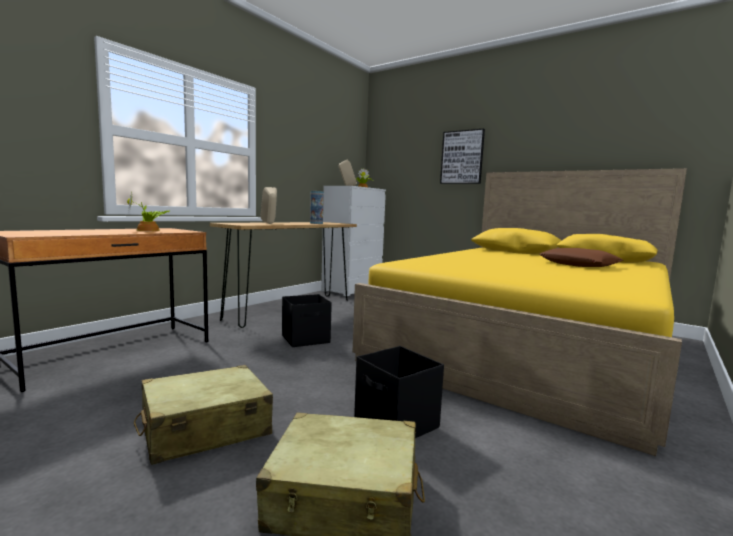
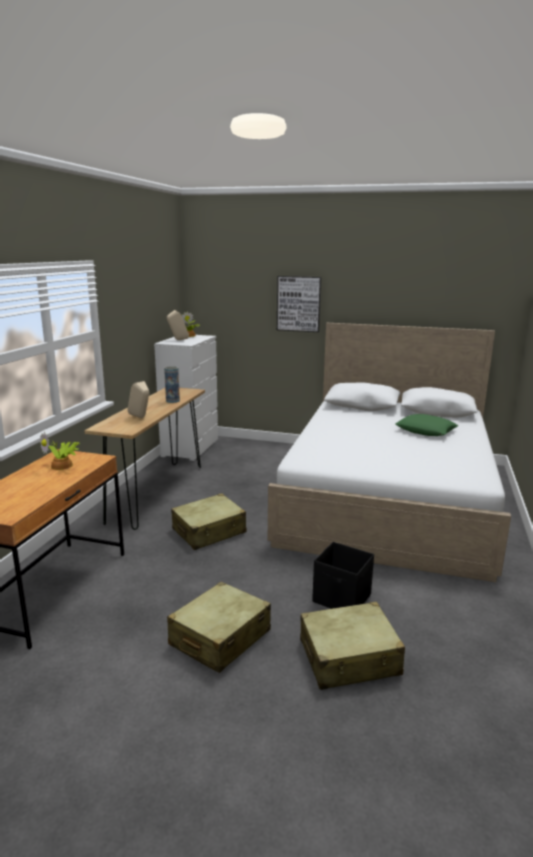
camera: 20 degrees left, 10 degrees up
(306, 339) = (209, 531): black storage box -> beige suitcase
(529, 345) = (389, 498): yellow bed -> white bed
(578, 264) = (426, 430): brown pillow -> green pillow

